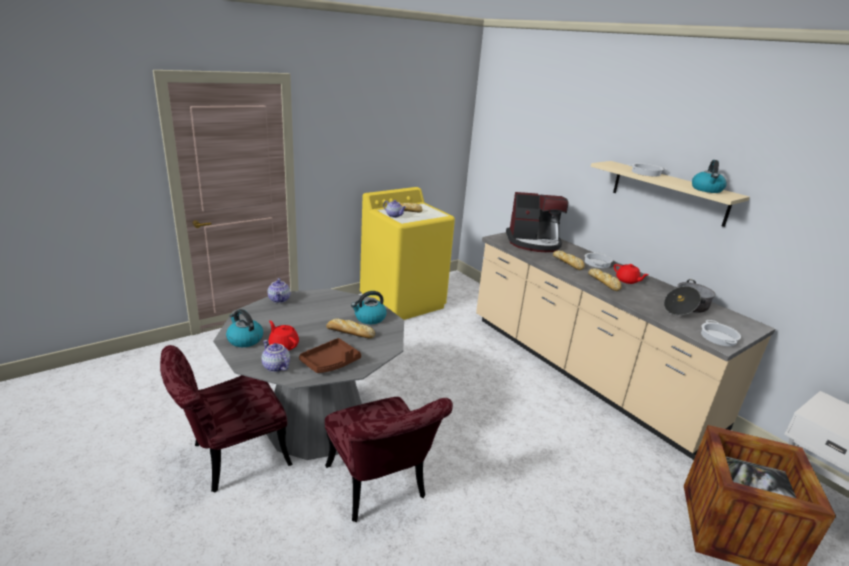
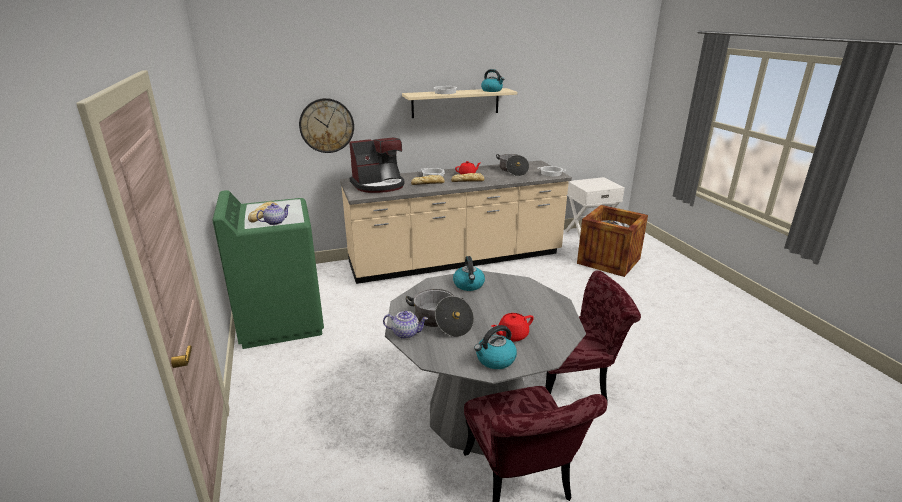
camera: 70 degrees left, 0 degrees up
(275, 367) = (551, 341): teapot -> none
(300, 311) = (441, 322): none -> cooking pot
(331, 363) = (546, 312): brown tray -> none
(349, 332) = (494, 298): bread -> none
(403, 301) = (281, 321): yellow washing machine -> green washing machine
(534, 243) = (379, 185): coffee machine -> coffee machine turned 45 degrees clockwise
(538, 172) = (326, 125): none -> wall clock

